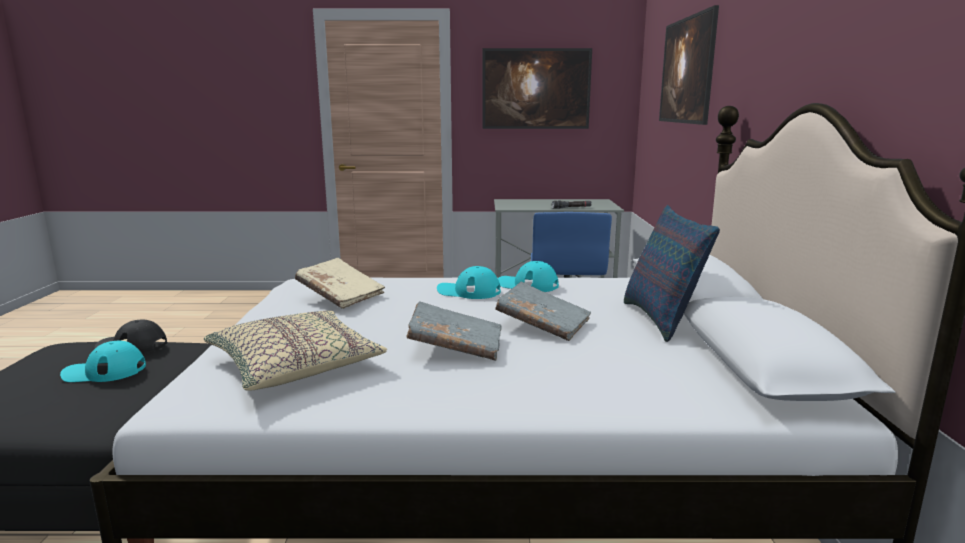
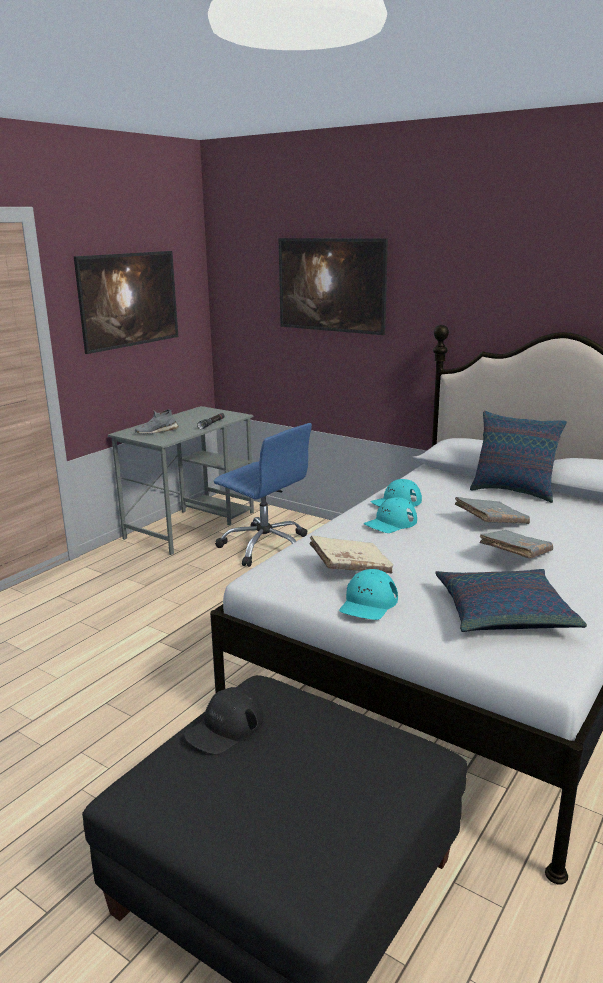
camera: 55 degrees left, 5 degrees up
(104, 371) = (292, 750): turquoise cap -> turquoise cap (368, 603)
(296, 365) = (503, 614): beige pillow -> blue pillow
(522, 203) = (156, 432): none -> grey shoe

